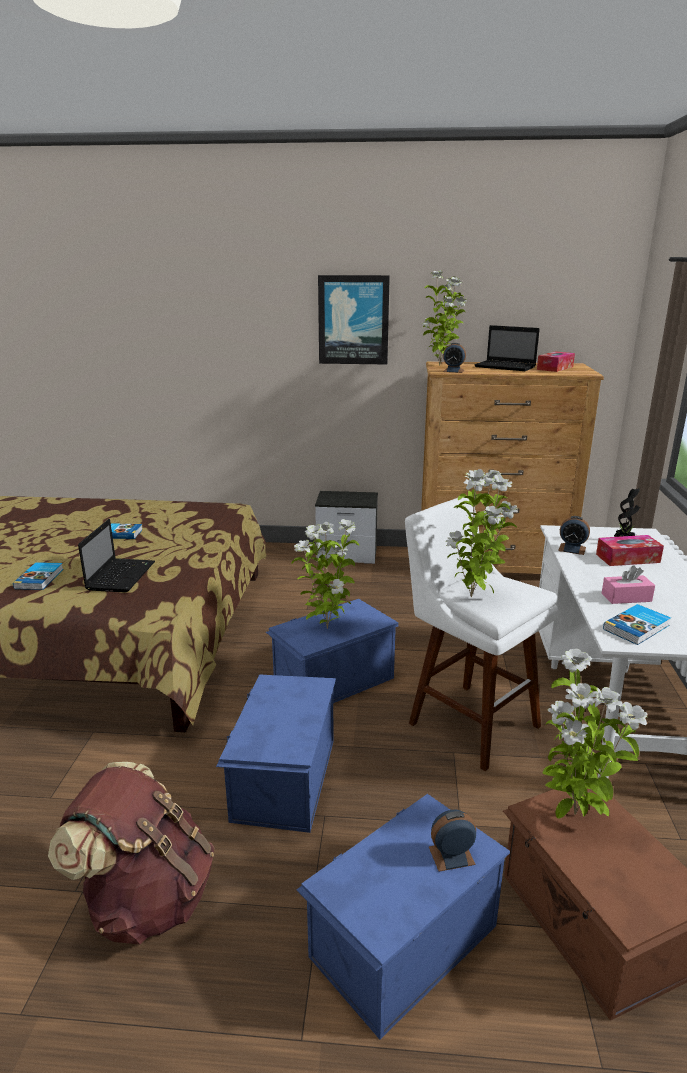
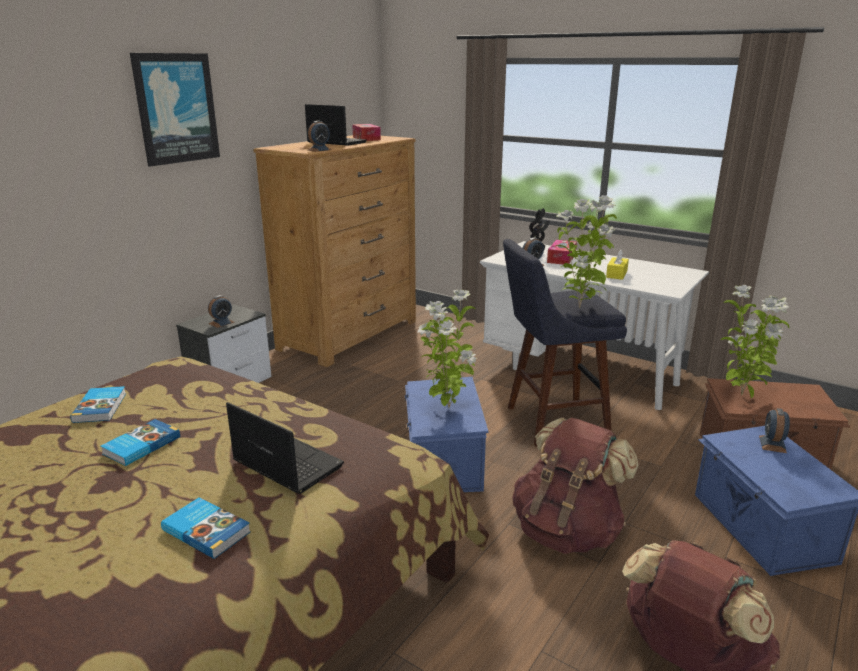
camera: 60 degrees left, 0 degrees up
(282, 779) = (567, 531): blue storage box -> brown backpack
(340, 500) = (221, 323): none -> alarm clock
(441, 365) = (285, 148): potted plant -> none
(467, 720) = (550, 422): white stool -> blue stool
(506, 367) = (335, 142): laptop -> laptop turned 120 degrees counterclockwise
(626, 597) = (616, 274): pink tissue box -> yellow tissue box
(637, 627) = (658, 283): book -> book (101, 407)

